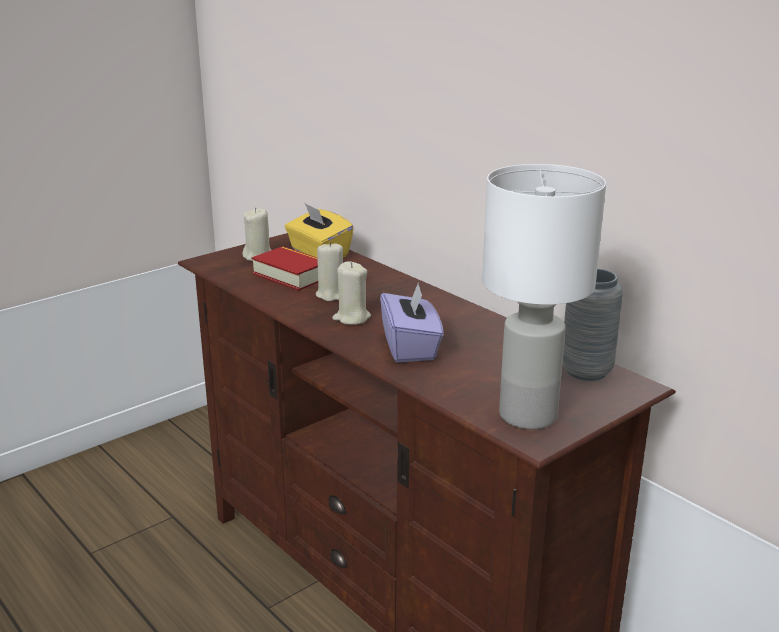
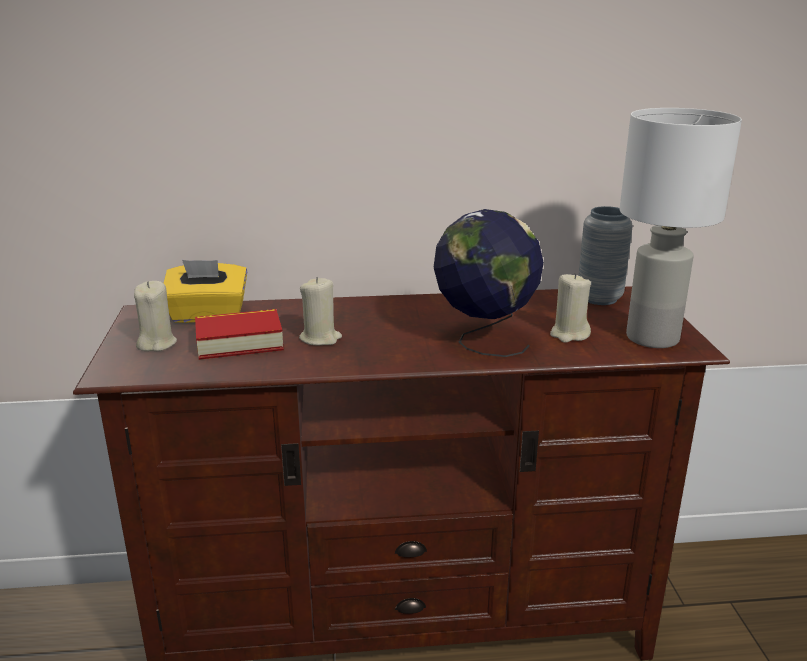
camera: 55 degrees left, 0 degrees up
(351, 318) = (387, 345): beige candle -> beige candle (569, 334)
(410, 347) = (483, 340): purple tissue box -> globe

